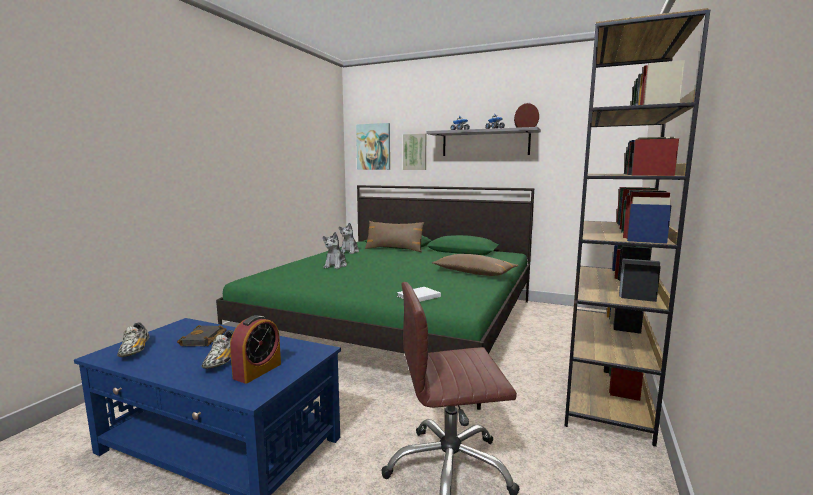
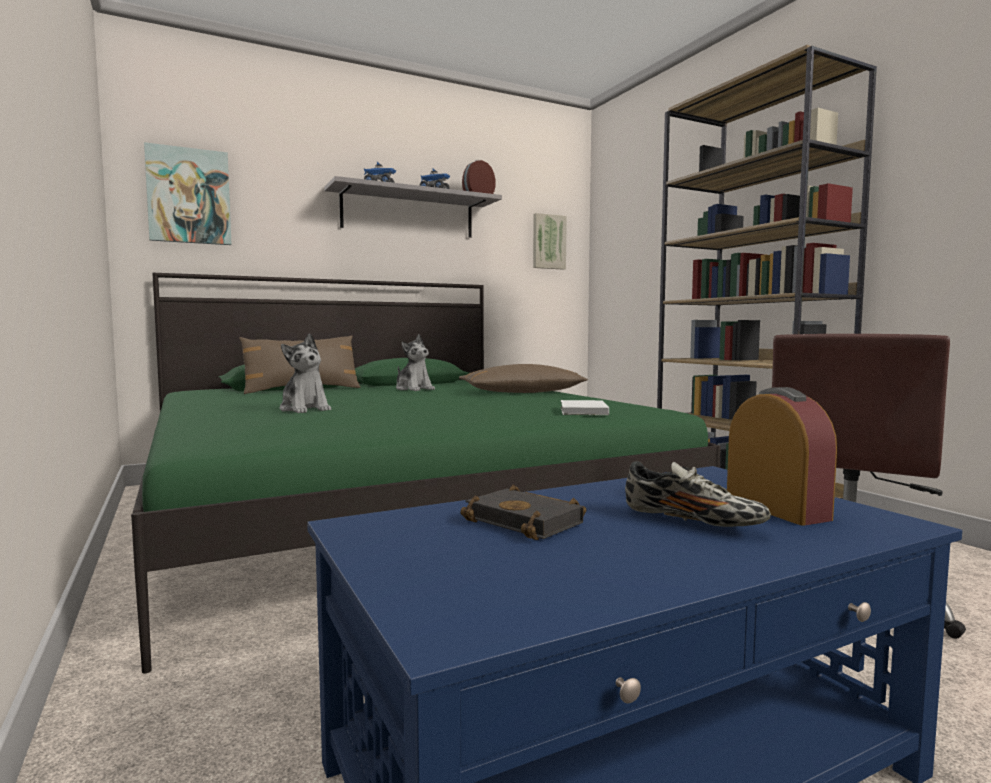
camera: 50 degrees left, 5 degrees down
(135, 350) = (488, 585): shoe -> none
(349, 252) = (233, 398): plush toy -> plush toy (414, 389)
(415, 152) = (285, 215): picture -> picture (548, 242)

